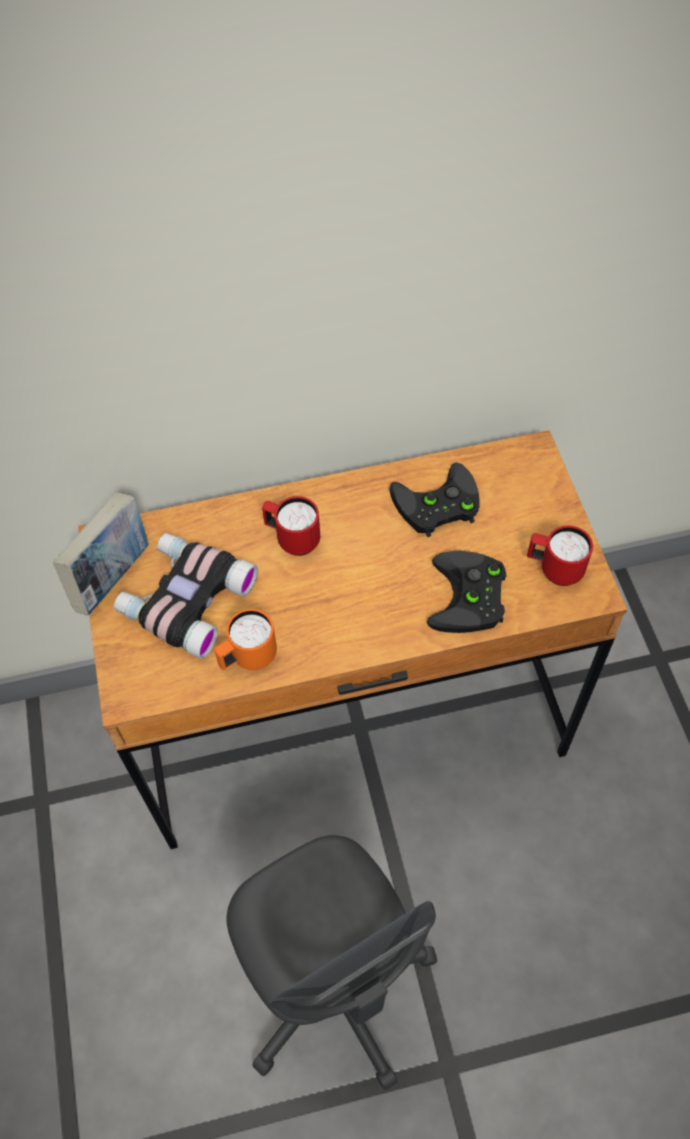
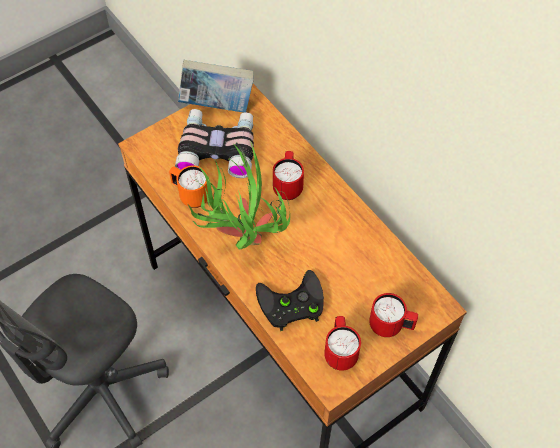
camera: 65 degrees right, 0 degrees up
(345, 620) = (240, 237): none -> potted plant
(435, 506) = (356, 259): black game controller -> none
(540, 507) = (391, 326): none -> red mug

